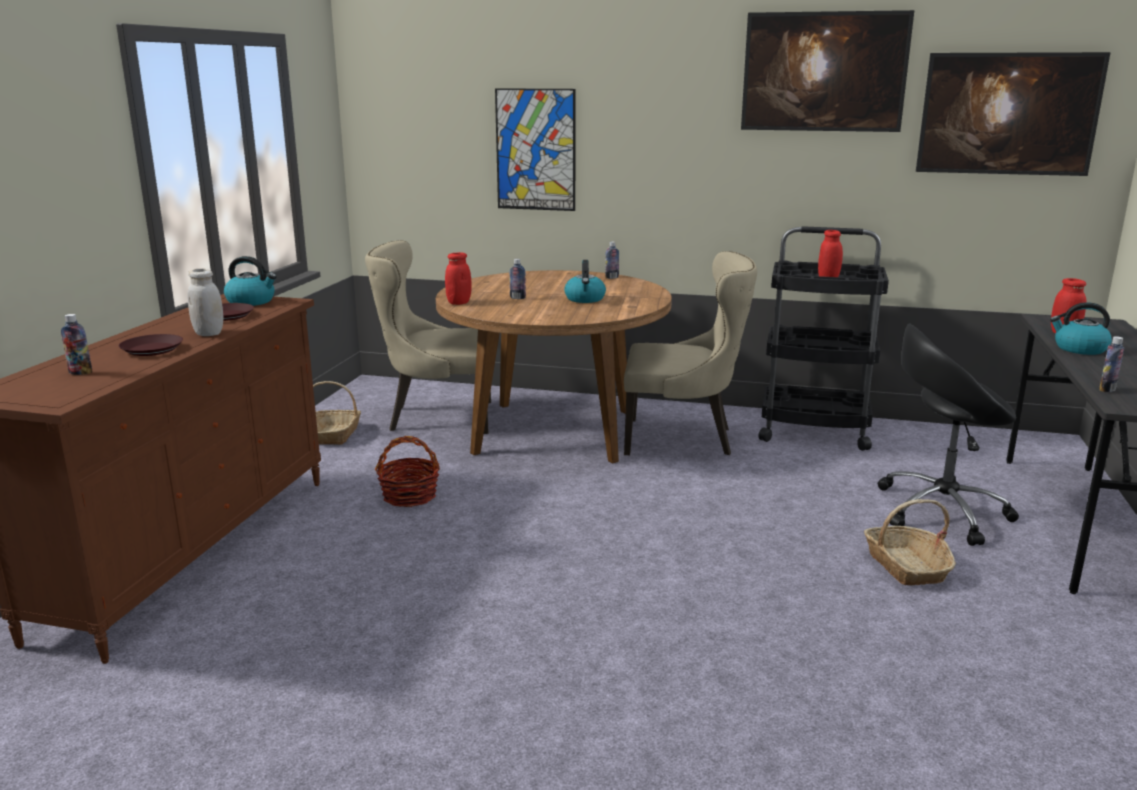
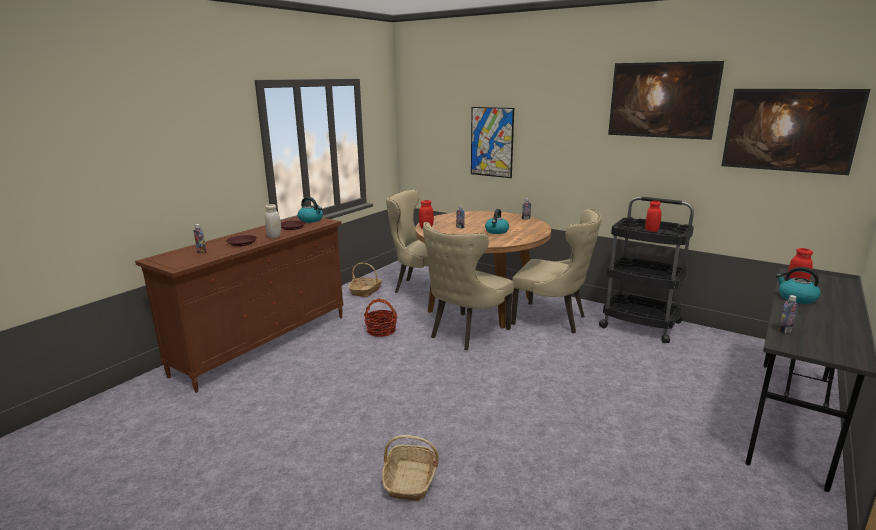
camera: 20 degrees right, 0 degrees up
(560, 478) = (466, 333): none -> beige chair
(906, 566) = (640, 423): basket -> basket (410, 480)
(938, 511) = (688, 391): black office chair -> none

